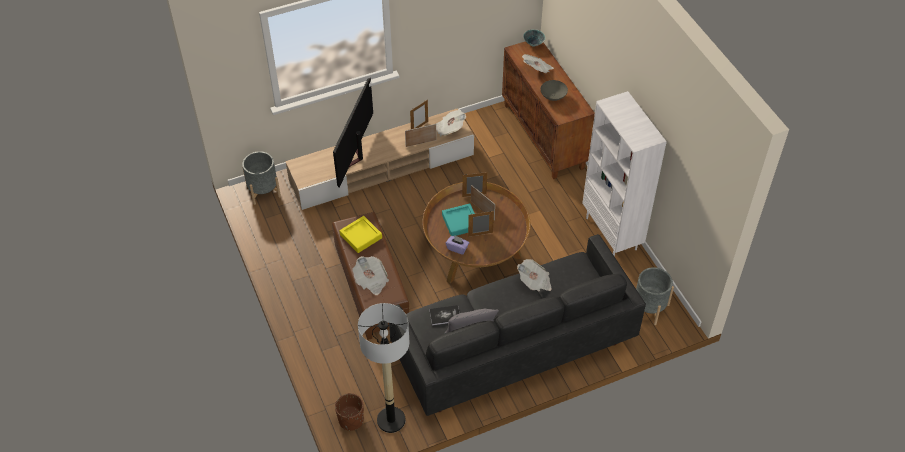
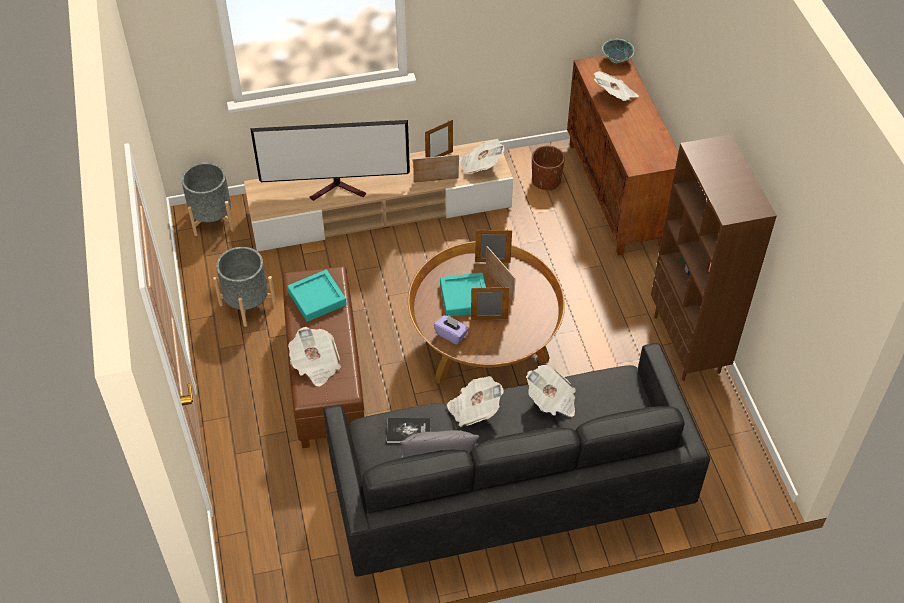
camera: 10 degrees right, 0 degrees up
(351, 420) = (251, 563): brown planter -> brown planter (546, 181)
(354, 158) = (339, 189): television -> television turned 120 degrees counterclockwise
(361, 236) = (317, 298): yellow tray -> turquoise tray
(391, 420) = (307, 573): floor lamp -> none
(485, 295) = (474, 409): none -> newspaper
(553, 96) = (630, 135): grey bowl -> none
(612, 233) = (688, 344): white bookcase -> brown bookcase
(649, 308) = (723, 462): grey planter -> grey planter (247, 304)

